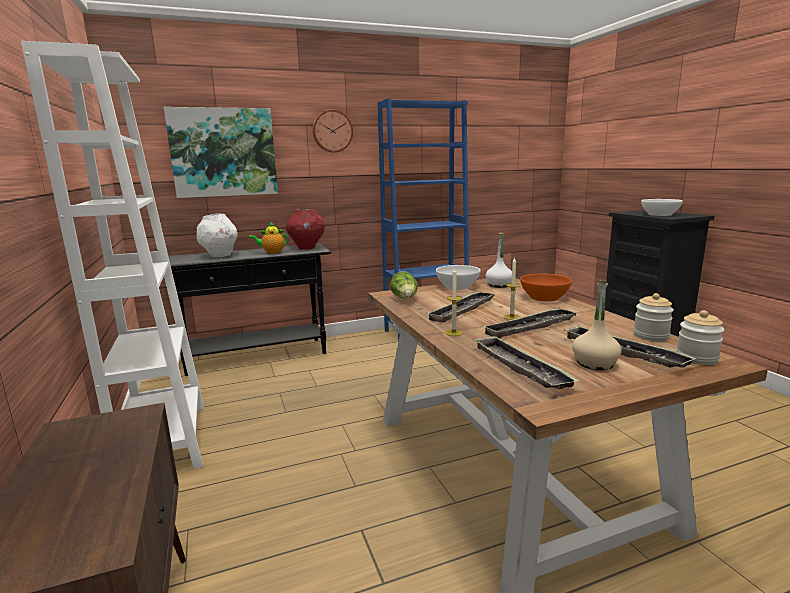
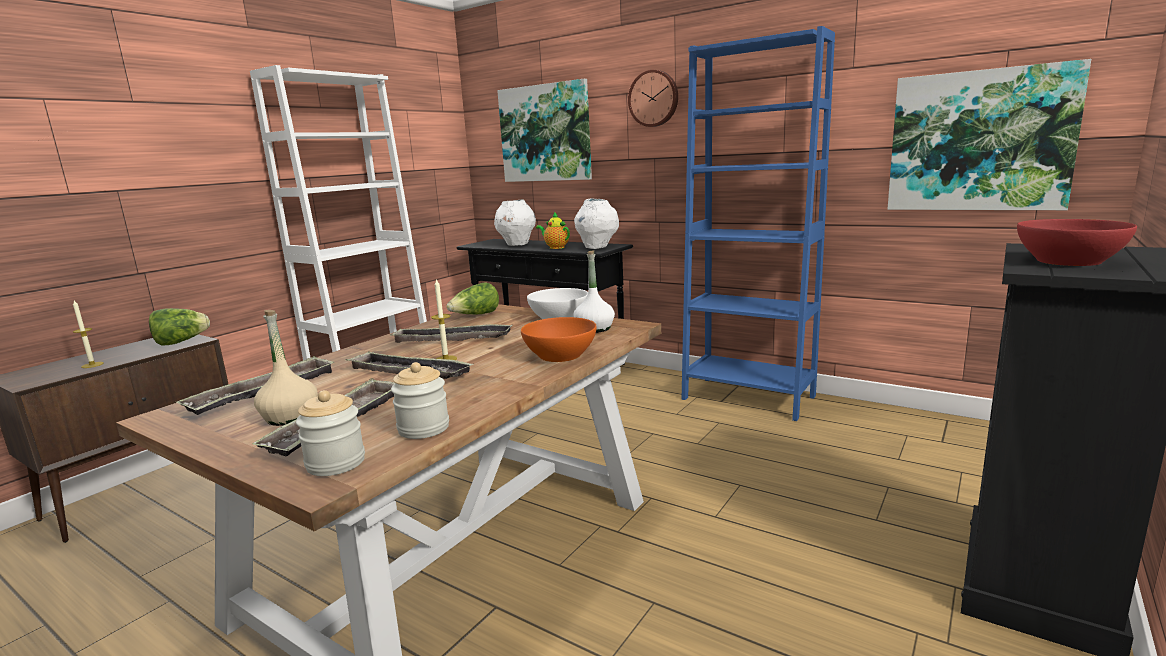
camera: 55 degrees right, 0 degrees up
(122, 424) = (181, 342): none -> lettuce
(307, 248) = (597, 247): red vase -> white vase
(453, 333) = (365, 352): candle -> candle (92, 365)
(512, 169) = (979, 141): none -> picture
(659, 214) = (1068, 261): white bowl -> red bowl

